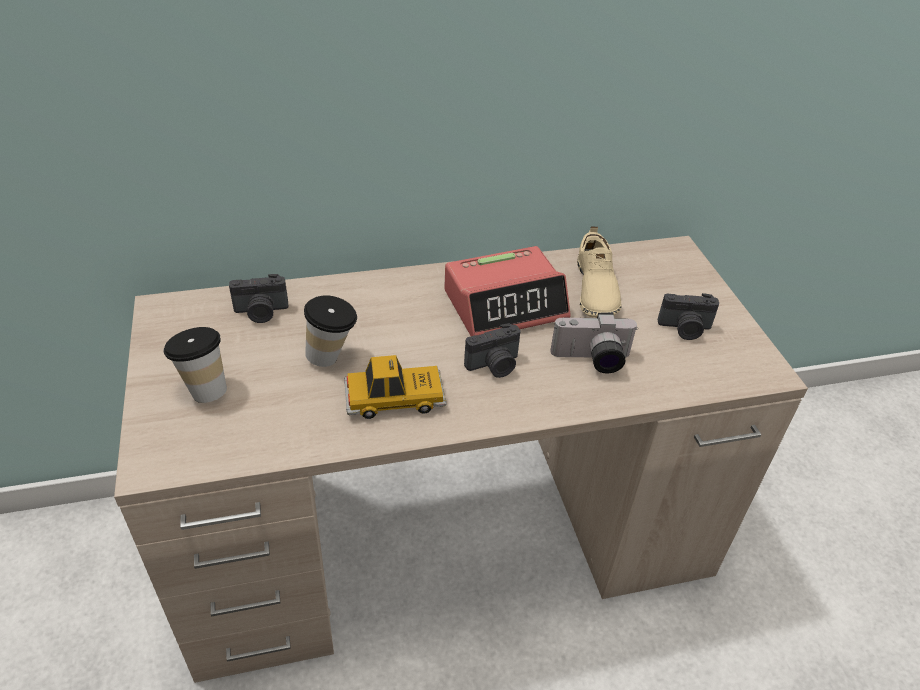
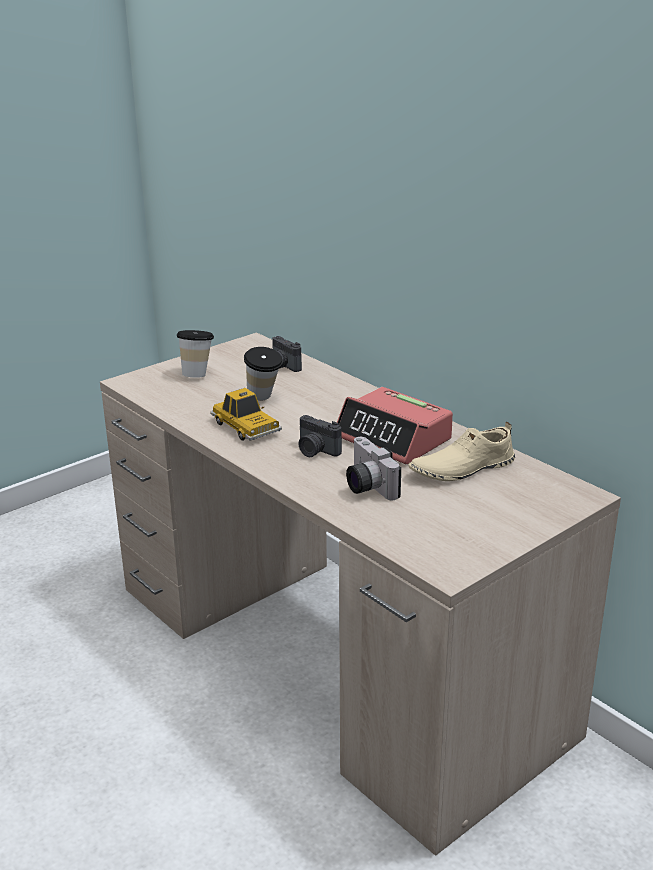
camera: 65 degrees right, 15 degrees down
(685, 329) = (460, 519): camera -> none

